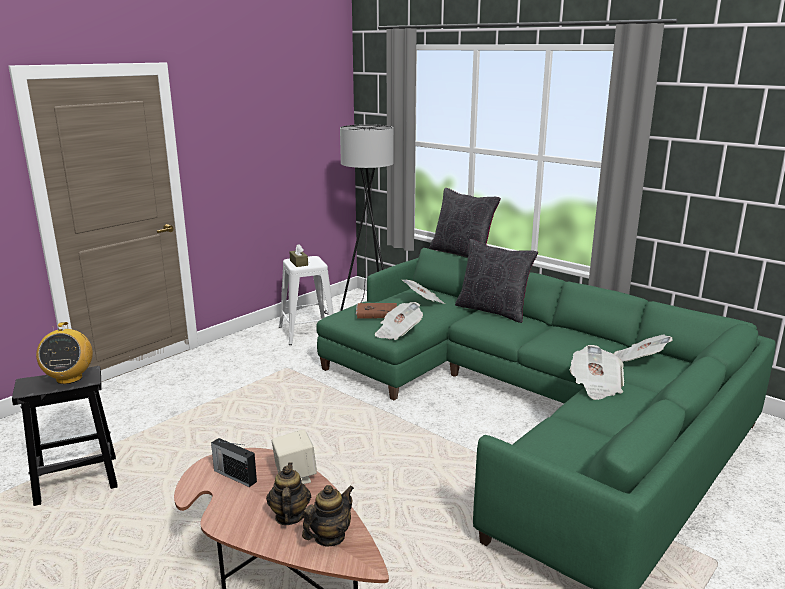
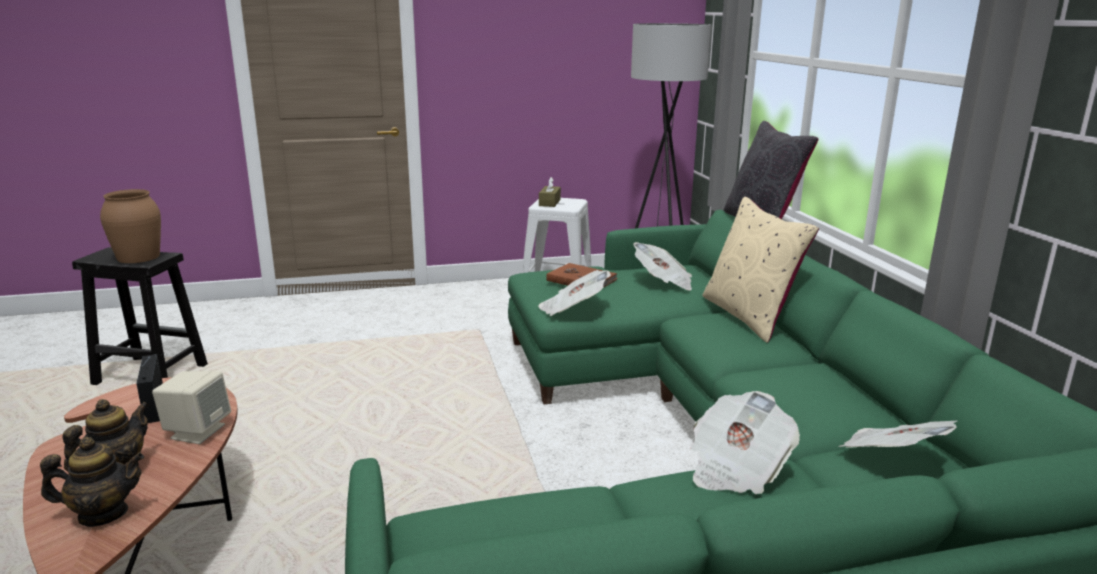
camera: 35 degrees right, 0 degrees up
(69, 378) = (139, 257): radio -> brown vase
(493, 310) = (749, 316): black pillow -> beige pillow

